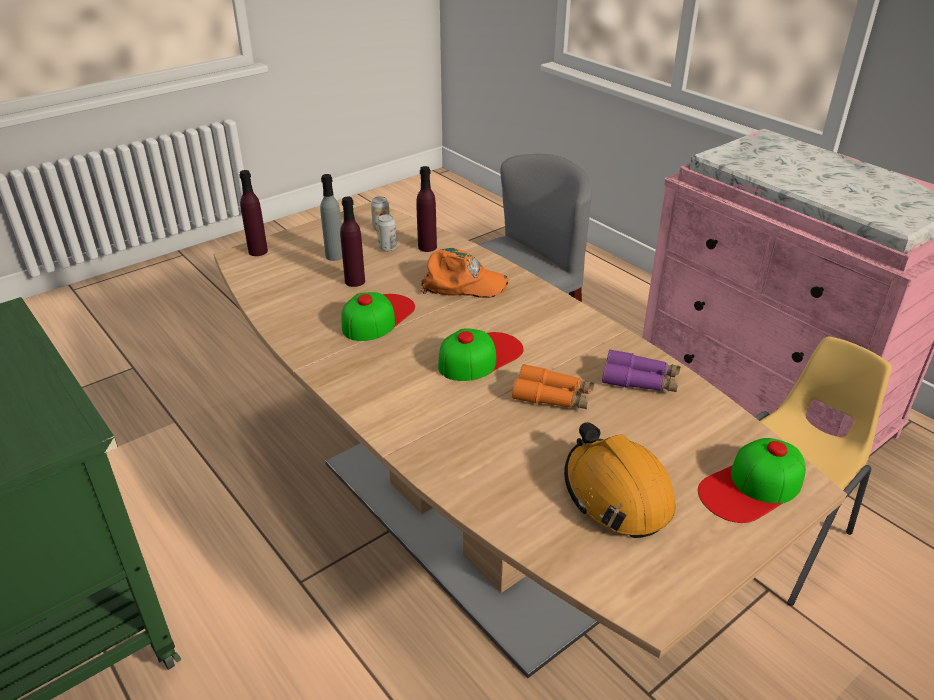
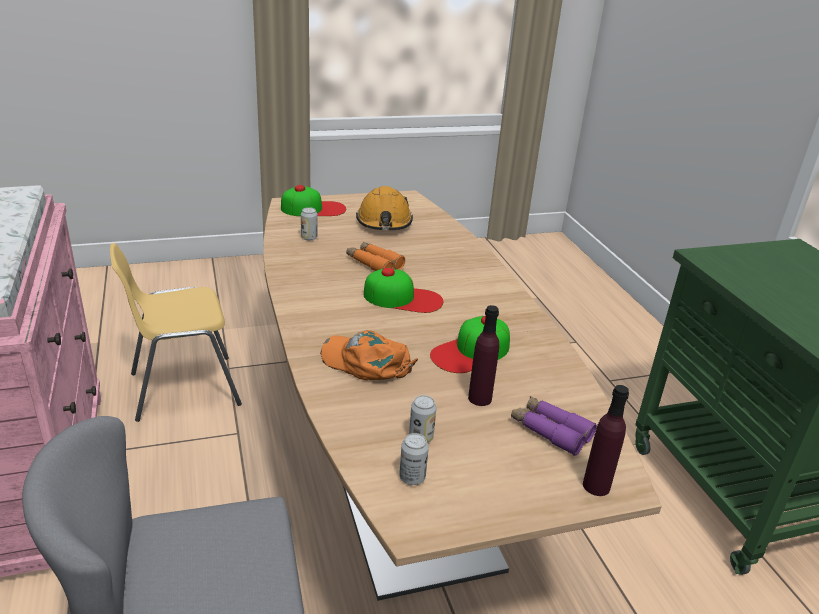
camera: 160 degrees left, 5 degrees down
(335, 256) = (492, 444): grey bottle -> none
(427, 247) = (371, 423): purple bottle -> none
(480, 356) = (403, 298): cap -> cap turned 150 degrees counterclockwise
(640, 380) = (306, 256): purple binoculars -> purple binoculars (550, 431)
(677, 415) = (309, 237): none -> can

